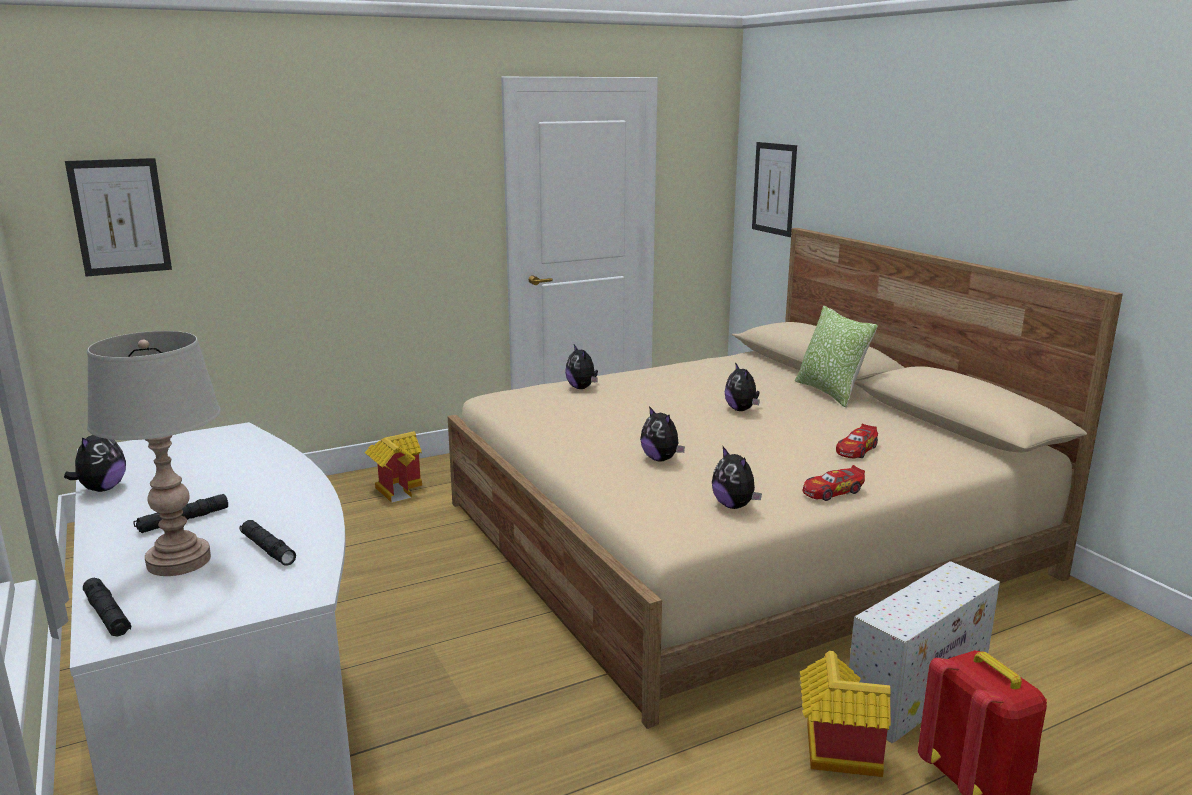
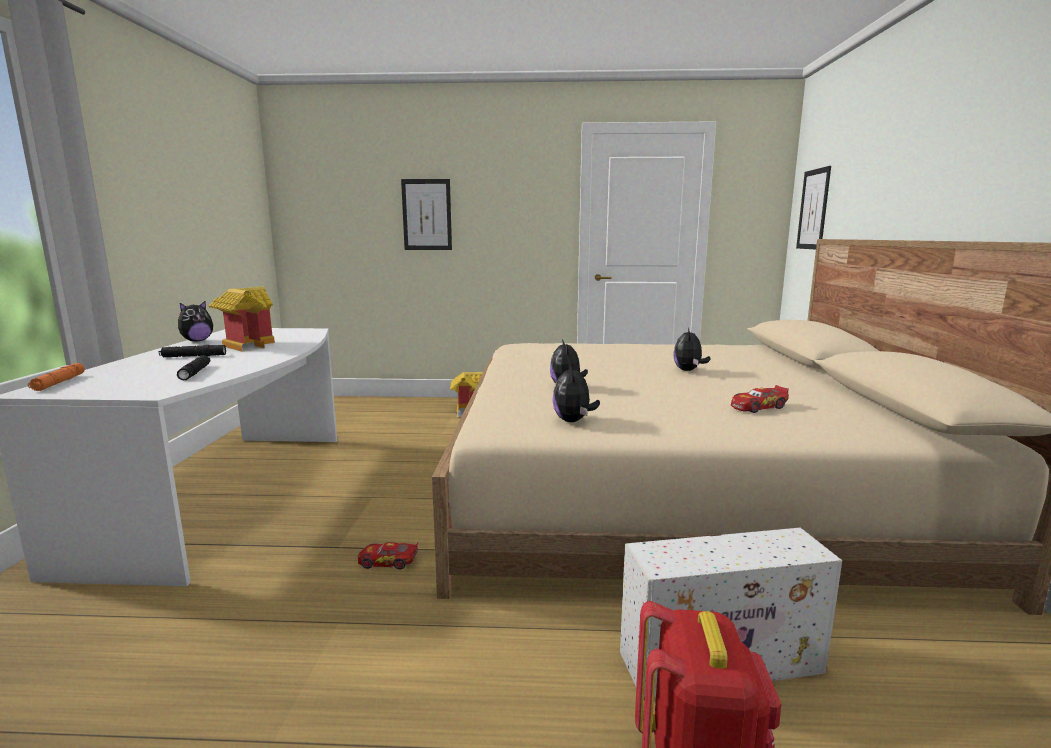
camera: 30 degrees right, 5 degrees down
(107, 615) = (59, 383): black flashlight -> orange flashlight
(120, 217) = (328, 212): picture -> picture (427, 215)
(179, 561) = (146, 370): grey table lamp -> none
(582, 388) = (582, 346): plush toy -> none
(830, 392) = (796, 372): pillow -> none
(832, 492) = (682, 428): toy car -> toy car (388, 562)
(833, 752) = (571, 681): toy house -> toy house (247, 345)

